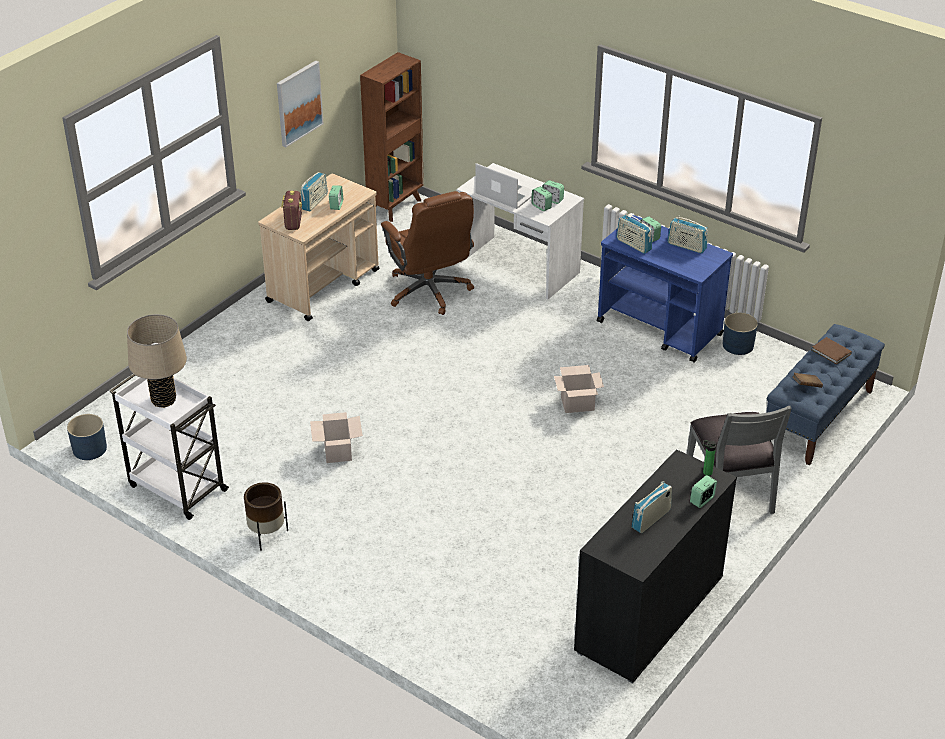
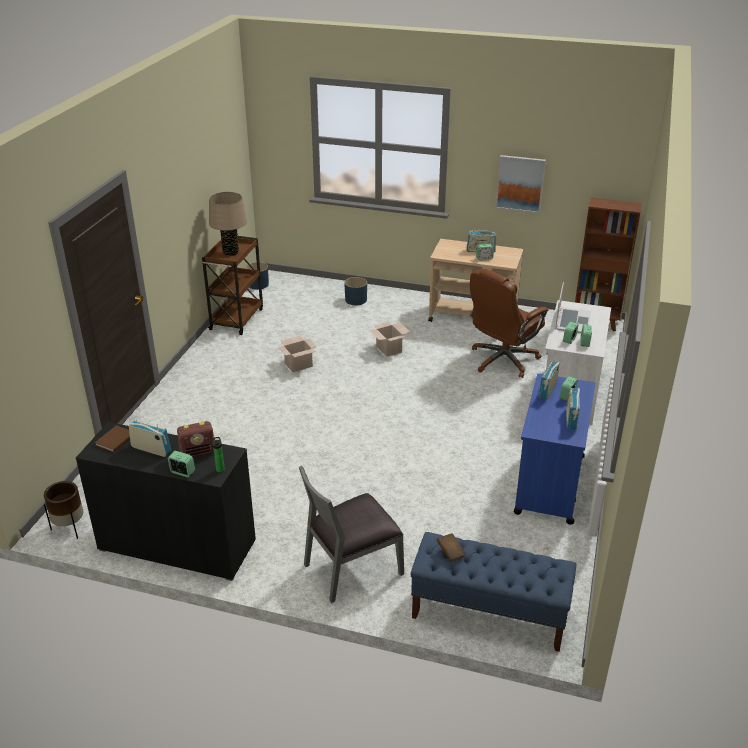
camera: 70 degrees right, 5 degrees down
(176, 487) = (237, 318): white cart -> brown cart
(266, 535) = (205, 359): brown planter -> brown planter (69, 528)
(293, 222) = (449, 249): radio -> radio (198, 453)
(578, 403) = (415, 458): cardboard box -> cardboard box (389, 349)
(738, 345) = (562, 538): blue planter -> blue planter (355, 300)
(831, 352) = (516, 563): brown book -> brown book (114, 440)

